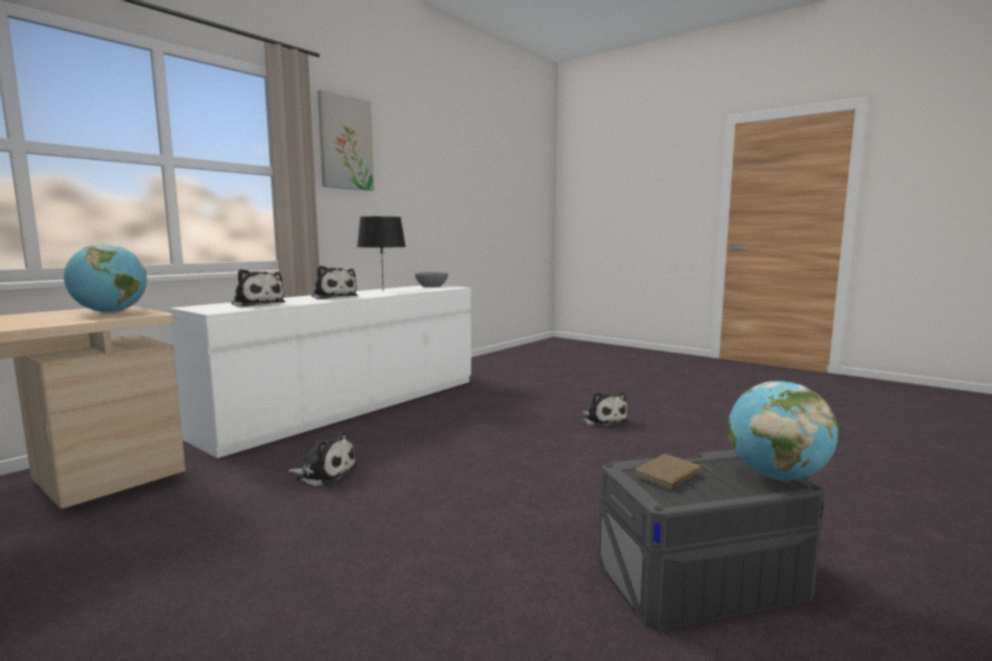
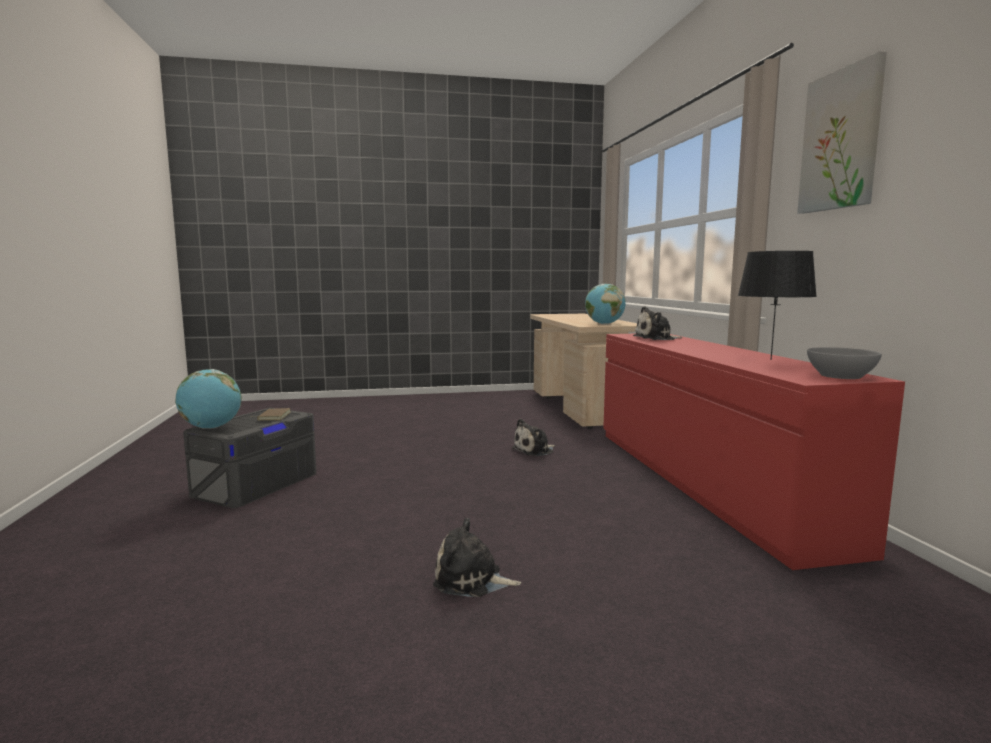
camera: 130 degrees right, 0 degrees up
(333, 297) = (696, 348): plush toy -> none
(350, 406) = (705, 481): white dresser -> red dresser

